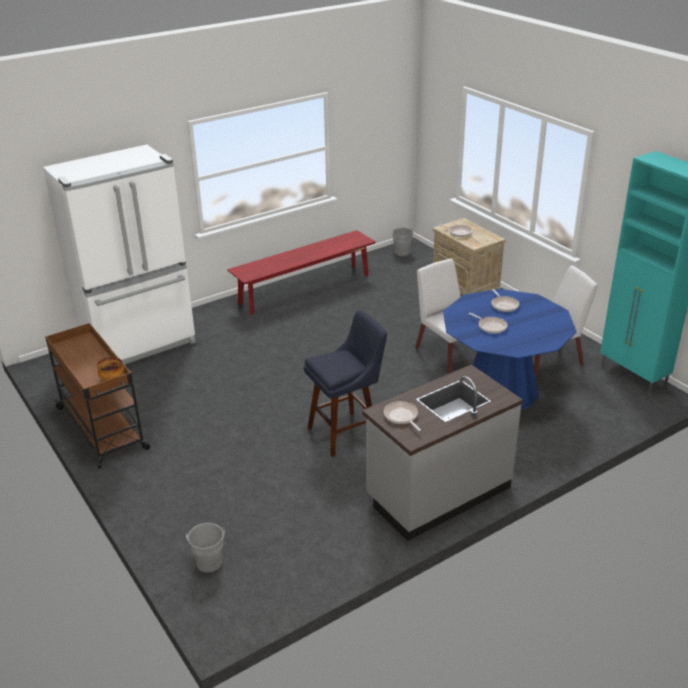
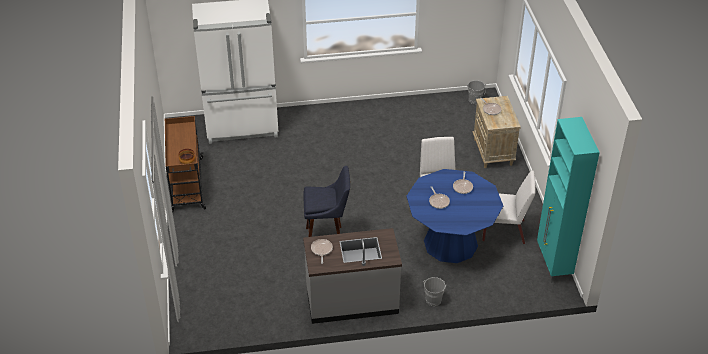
camera: 25 degrees right, 10 degrees up
(209, 560) = (198, 293): grey bucket -> grey bucket (434, 299)
(305, 289) = (379, 113): red bench -> none

